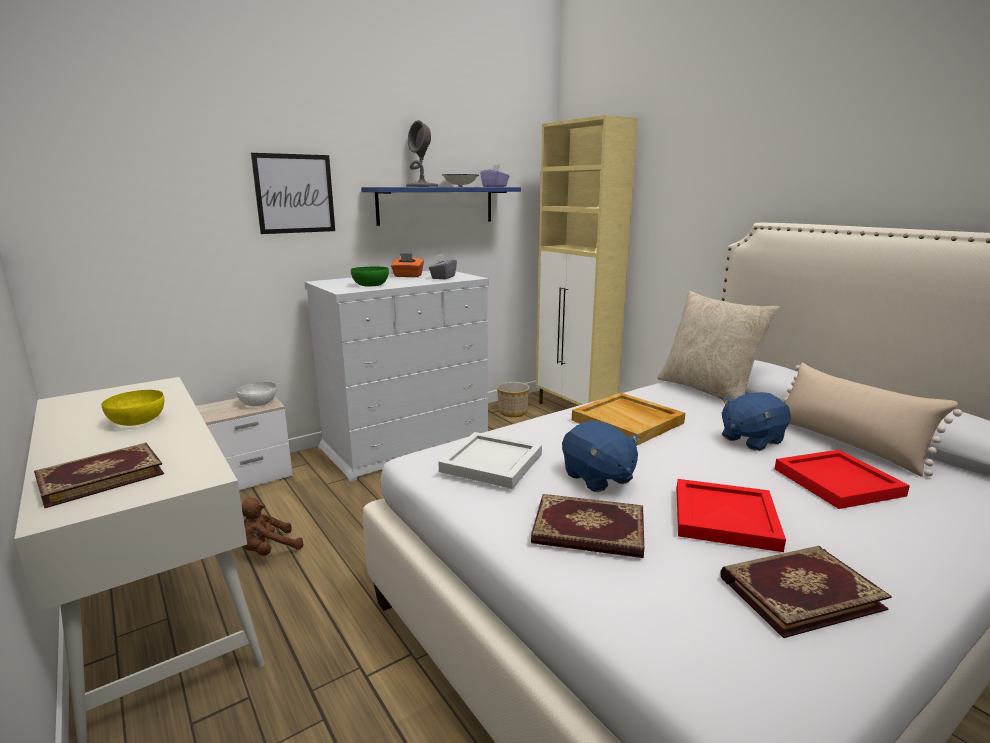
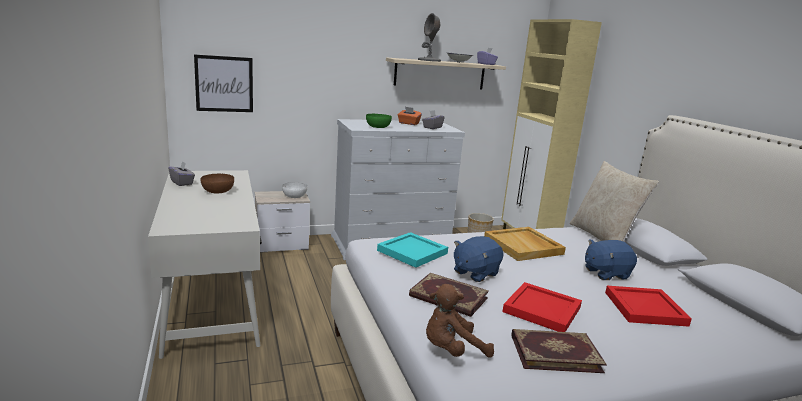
camera: 15 degrees right, 0 degrees up
(66, 416) = (182, 182): none -> grey tissue box
(100, 476) = (192, 216): book -> none
(138, 421) = (218, 191): yellow bowl -> brown bowl
(268, 550) = (280, 289): brown plush toy -> brown plush toy (452, 350)
(294, 194) = (339, 59): picture -> picture (224, 84)
(436, 205) = (440, 74): blue shelf -> beige shelf
(492, 463) = (412, 252): white tray -> turquoise tray
(597, 478) = (475, 273): blue plush toy -> blue plush toy turned 60 degrees clockwise
(848, 444) = (680, 290): beige pillow -> none

